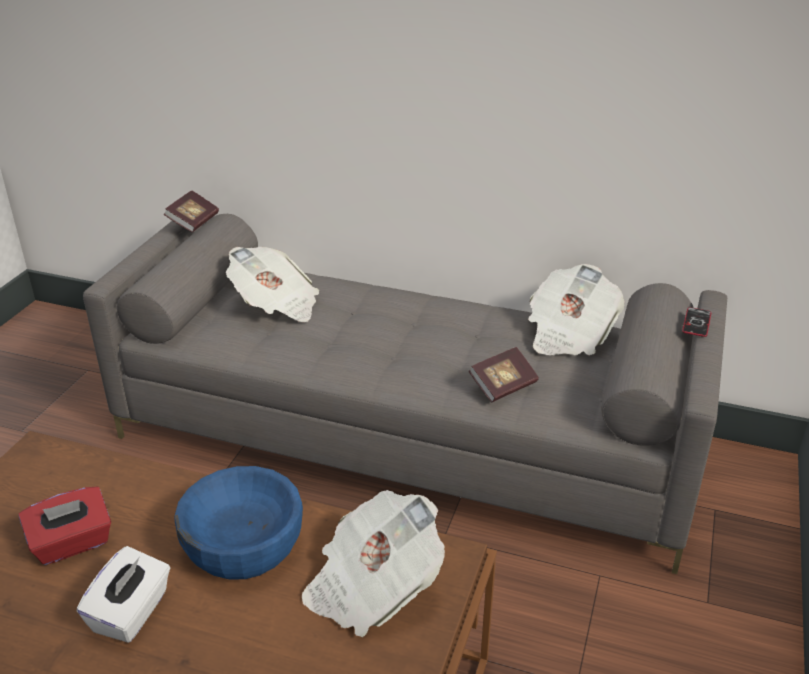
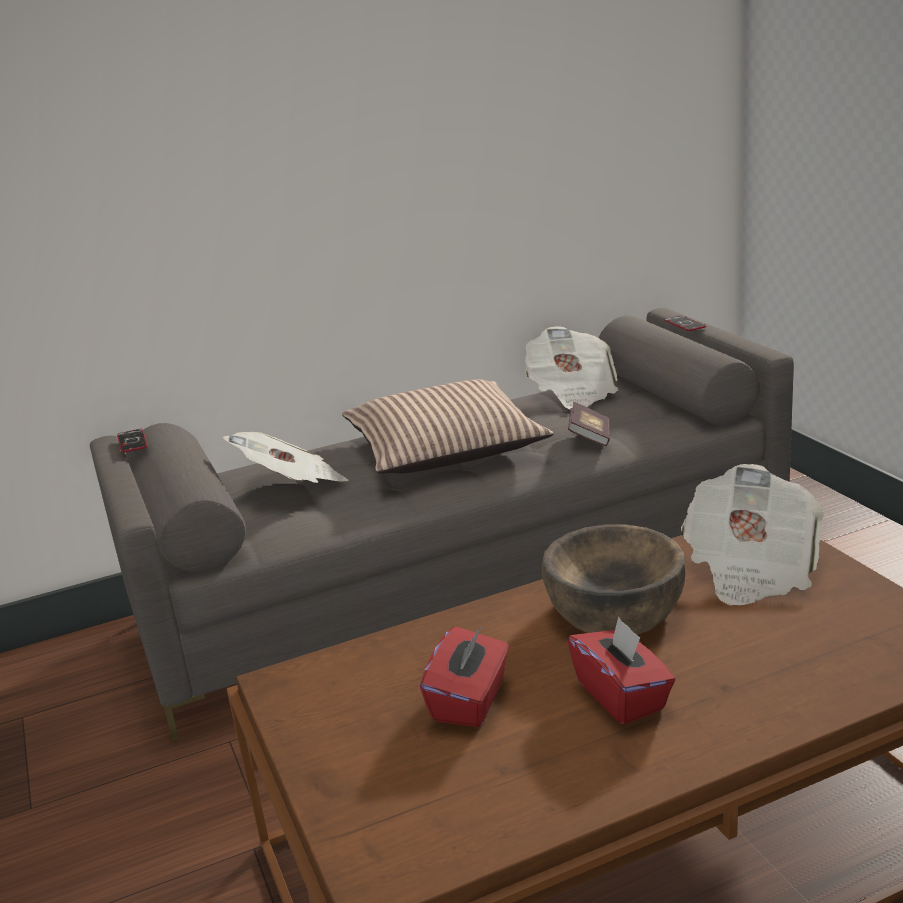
camera: 40 degrees left, 10 degrees down
(131, 613) = (622, 696): white tissue box -> red tissue box
(193, 222) = (132, 441): book -> phone
(243, 546) = (615, 609): blue bowl -> brown bowl
(403, 331) = (444, 448): none -> pillow

